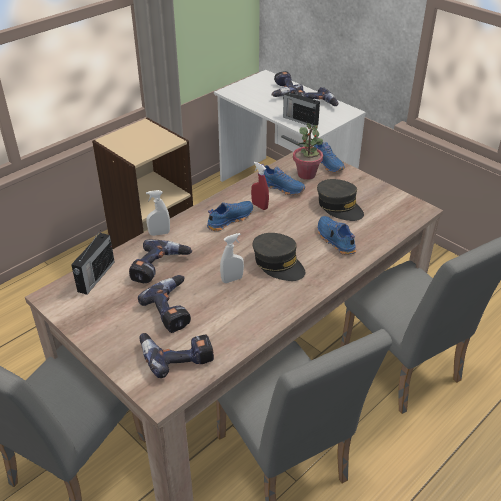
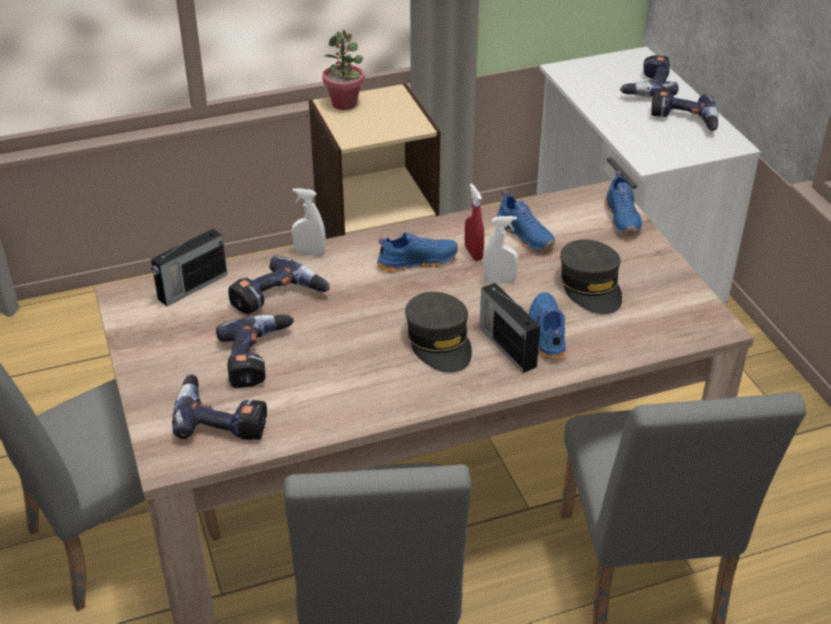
camera: 25 degrees right, 0 degrees up
(232, 279) = (361, 344): white spray bottle -> white spray bottle (499, 281)
(299, 120) = (640, 140): radio -> radio (506, 346)
(306, 174) = (578, 225): potted plant -> potted plant (344, 103)

